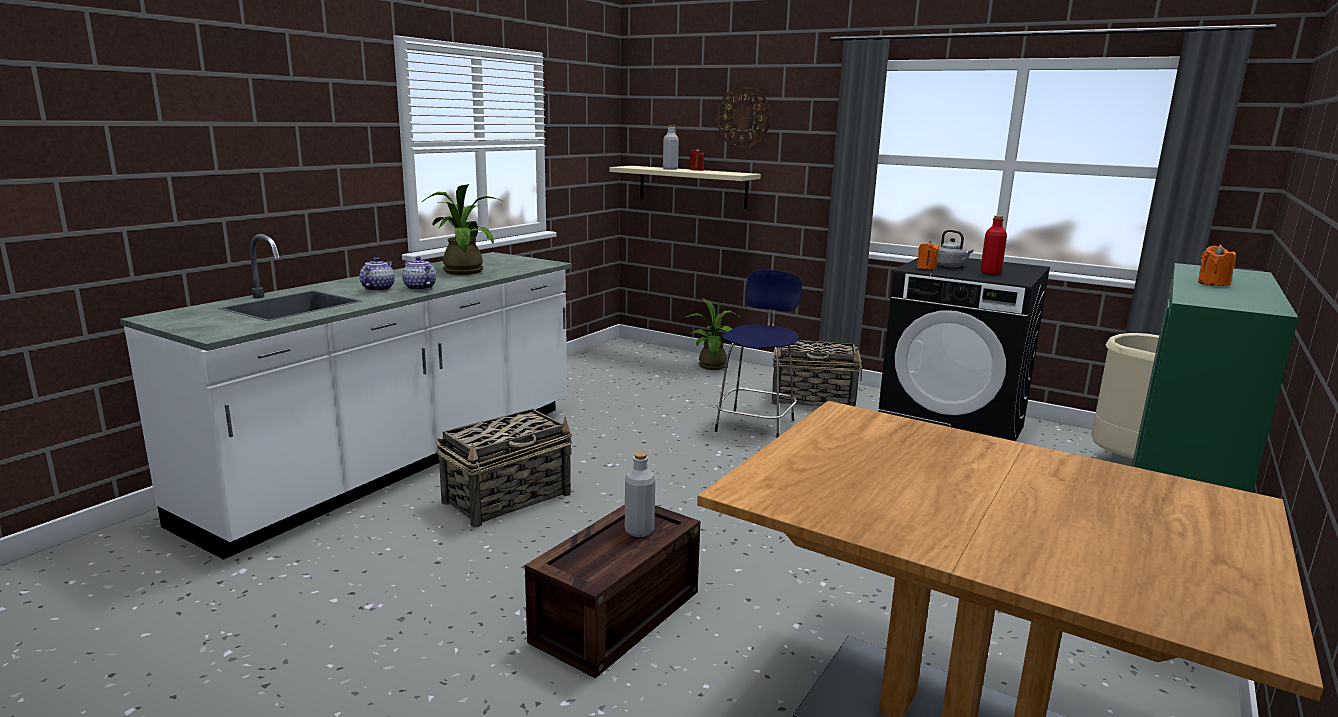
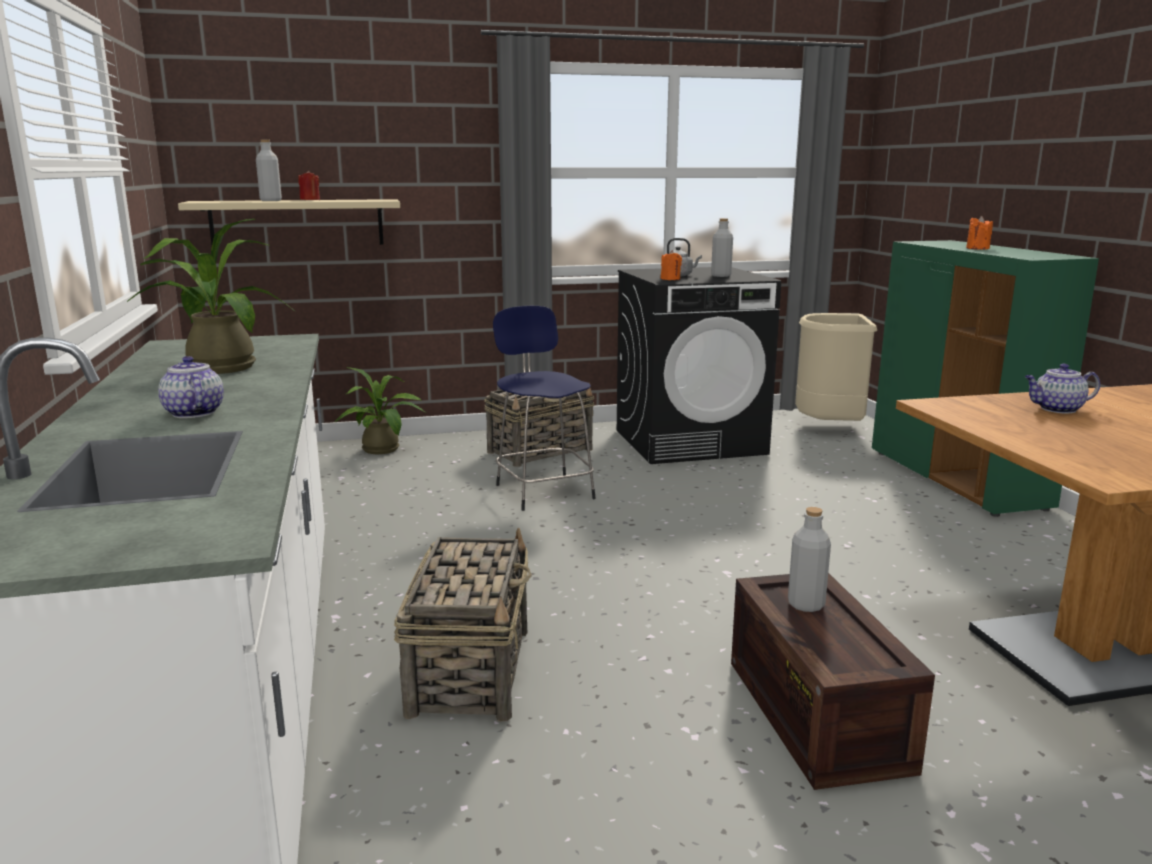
camera: 45 degrees left, 0 degrees up
(419, 288) = (252, 397): teapot -> teapot (1057, 409)
(743, 117) = (364, 128): wall clock -> none
(990, 272) = (721, 275): red bottle -> grey bottle

